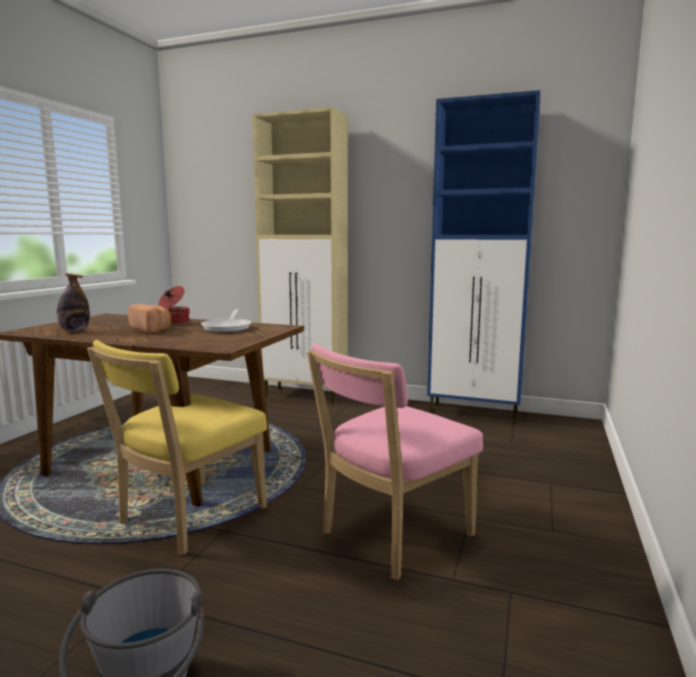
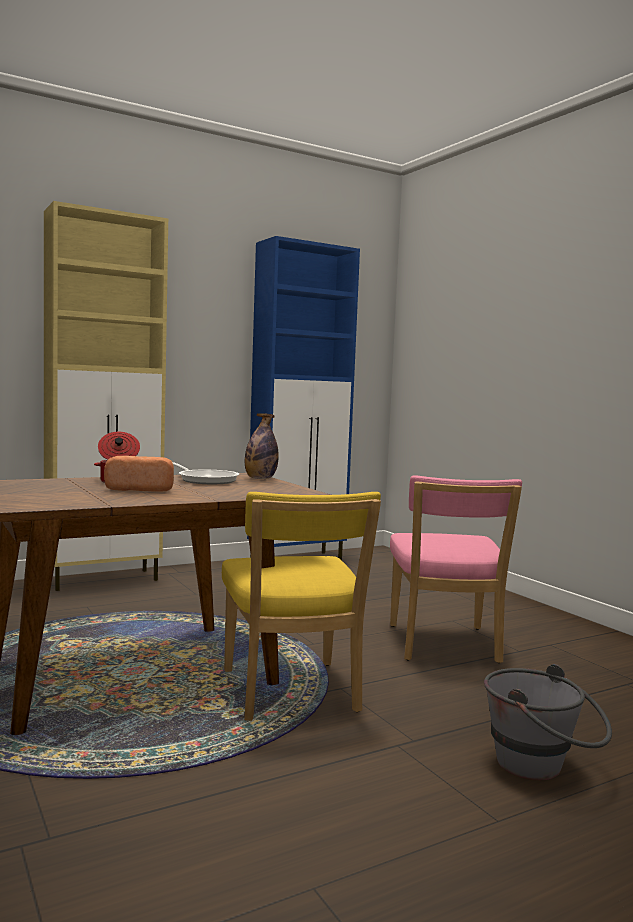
camera: 50 degrees left, 5 degrees down
(74, 331) = (53, 500): bottle -> bottle (260, 479)

